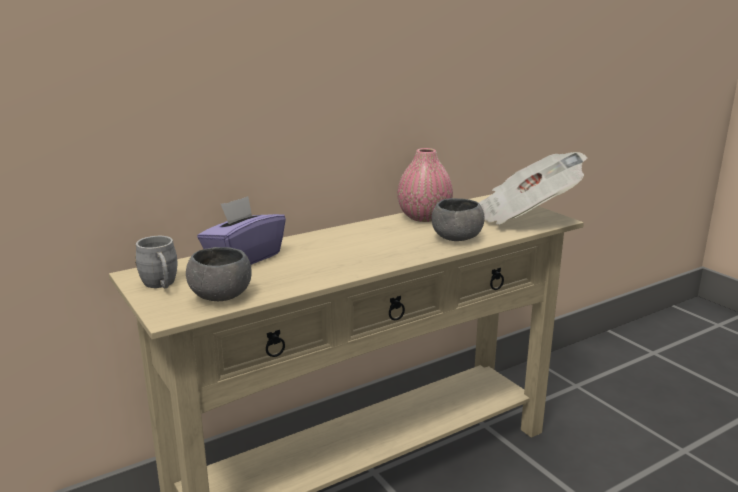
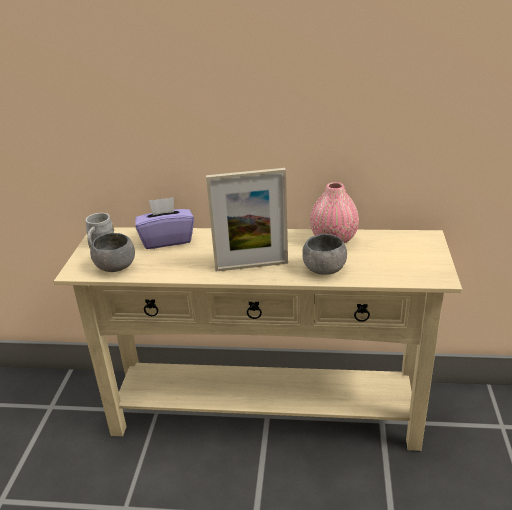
camera: 40 degrees right, 10 degrees up
(383, 254) = (251, 266): none -> picture frame
(522, 216) = (415, 264): newspaper -> none

